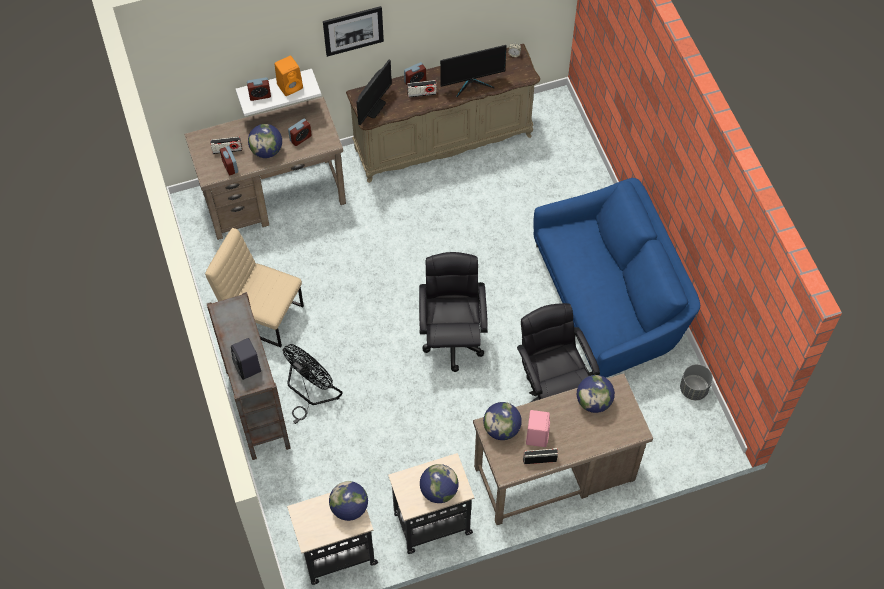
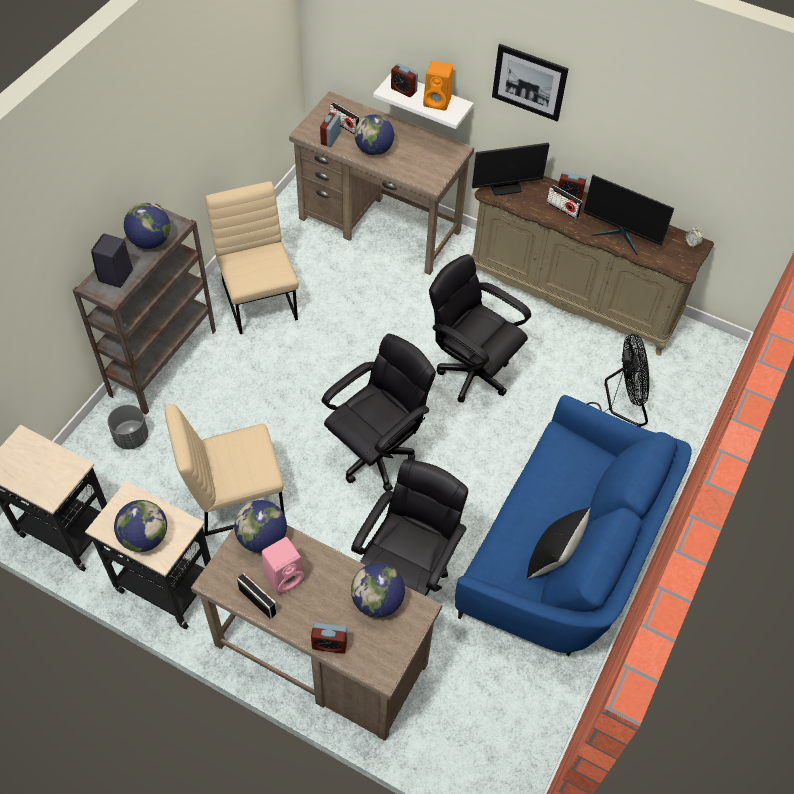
camera: 45 degrees right, 5 degrees down
(300, 138) = (413, 162): alarm clock -> alarm clock (329, 644)
(308, 390) = (216, 384): black fan -> black fan (618, 399)
(349, 508) = (60, 475): globe -> globe (150, 241)
(404, 442) = (234, 497): none -> beige chair
(444, 245) = (469, 374): none -> black office chair
(625, 303) = (552, 558): none -> black pillow
(694, 389) = (549, 717): grey planter -> grey planter (131, 437)

